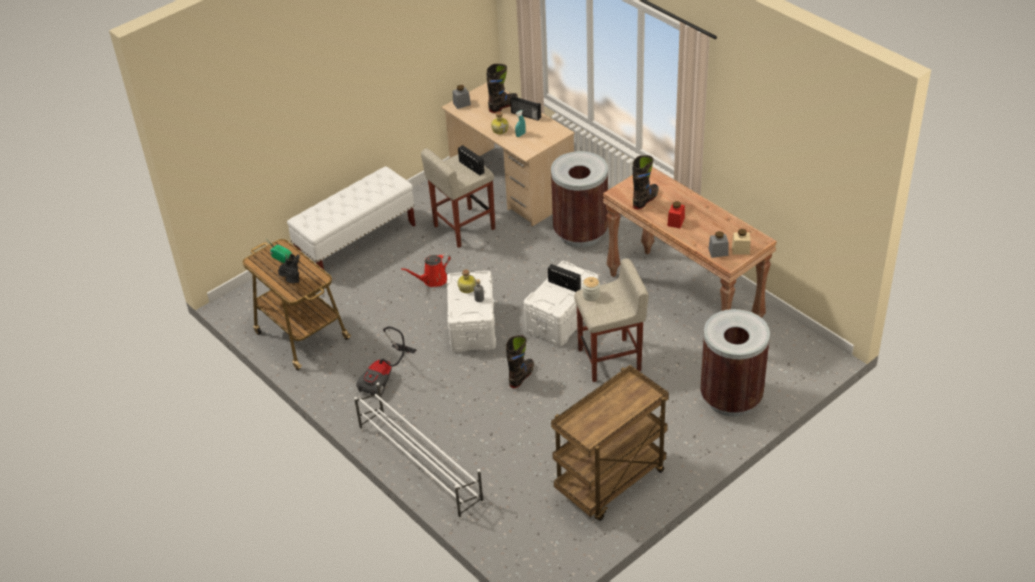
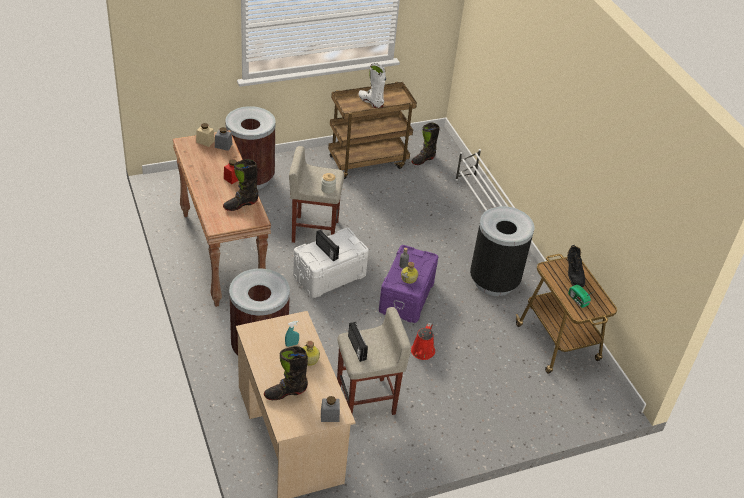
camera: 165 degrees left, 0 degrees up
(357, 242) = (481, 425): white bench -> none
(386, 377) = (494, 281): vacuum cleaner -> black trash can
(433, 280) = (422, 352): red watering can -> red watering can turned 120 degrees clockwise
(473, 326) = (406, 296): white storage box -> purple storage box
(521, 376) = (388, 244): black boot -> black boot (423, 160)
(525, 115) = (270, 368): radio -> none
(613, 410) = (371, 102): none -> white boot

